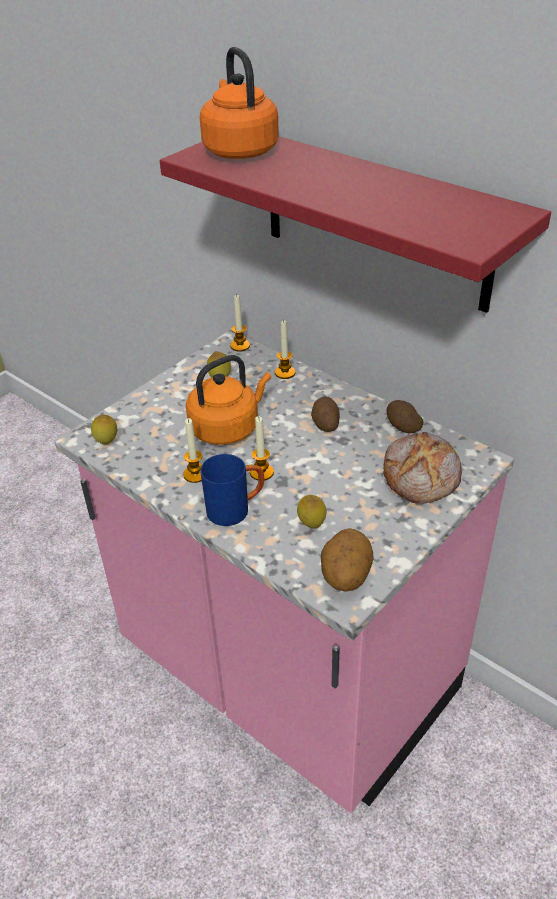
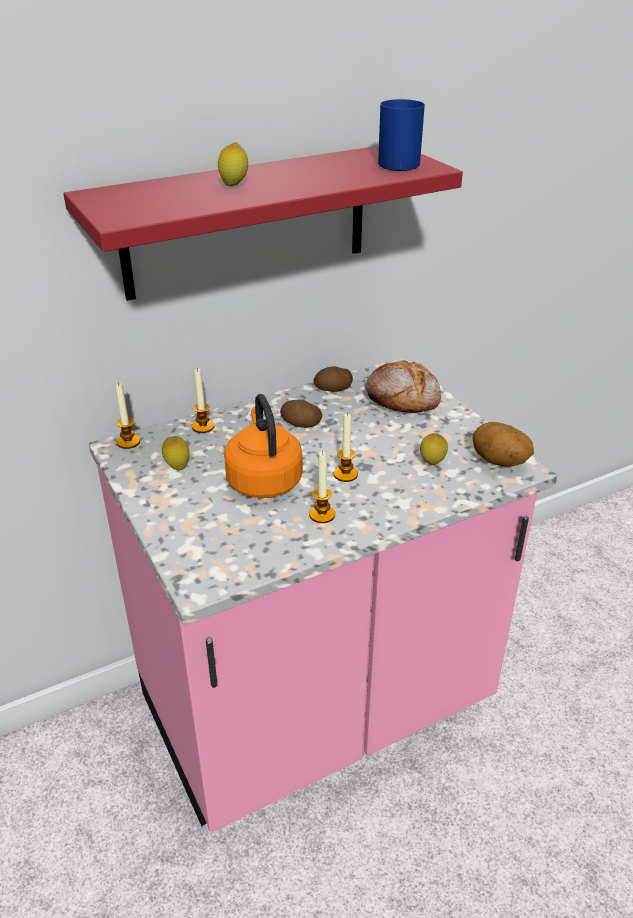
camera: 70 degrees left, 5 degrees down
(107, 443) = (224, 568): lemon -> lemon (234, 186)
(236, 509) = (388, 500): blue mug -> blue mug (398, 163)
(239, 150) = (136, 200): orange kettle -> none

